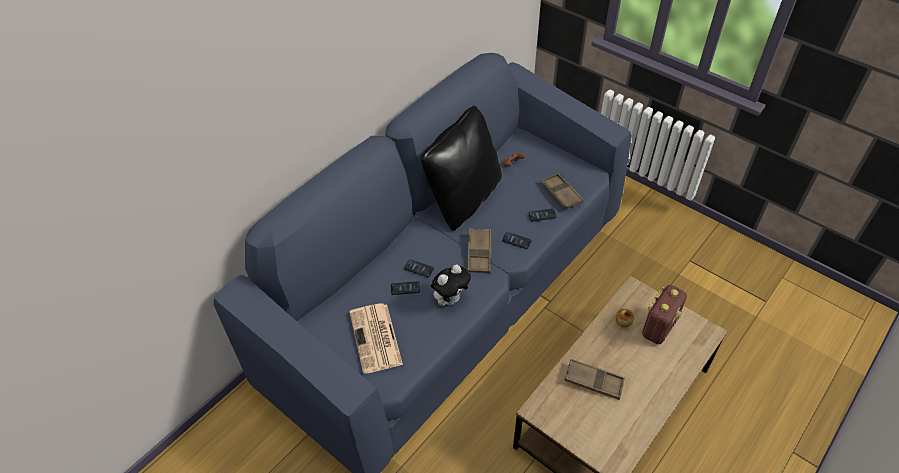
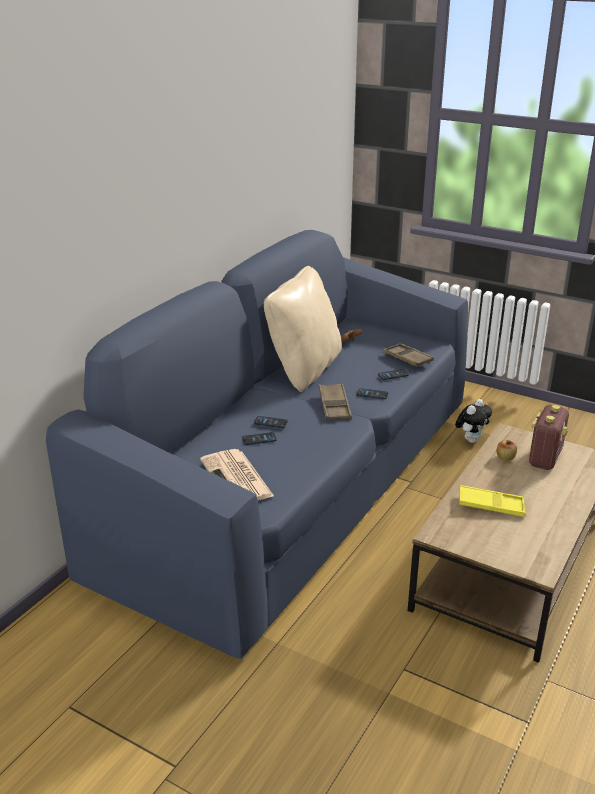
camera: 10 degrees left, 20 degrees down
(450, 299) = (313, 442): plush toy -> plush toy (471, 439)
(463, 199) = (304, 370): black pillow -> beige pillow
(593, 381) = (491, 505): brown tray -> yellow tray

